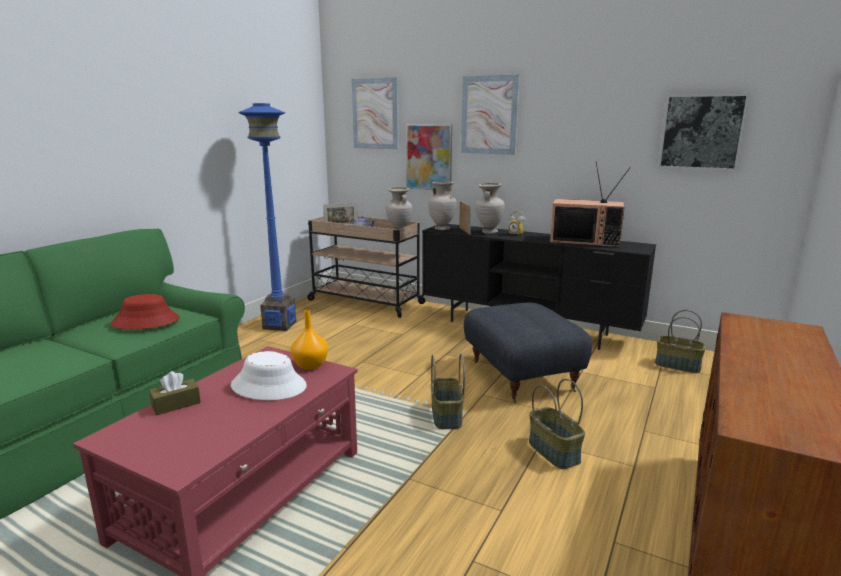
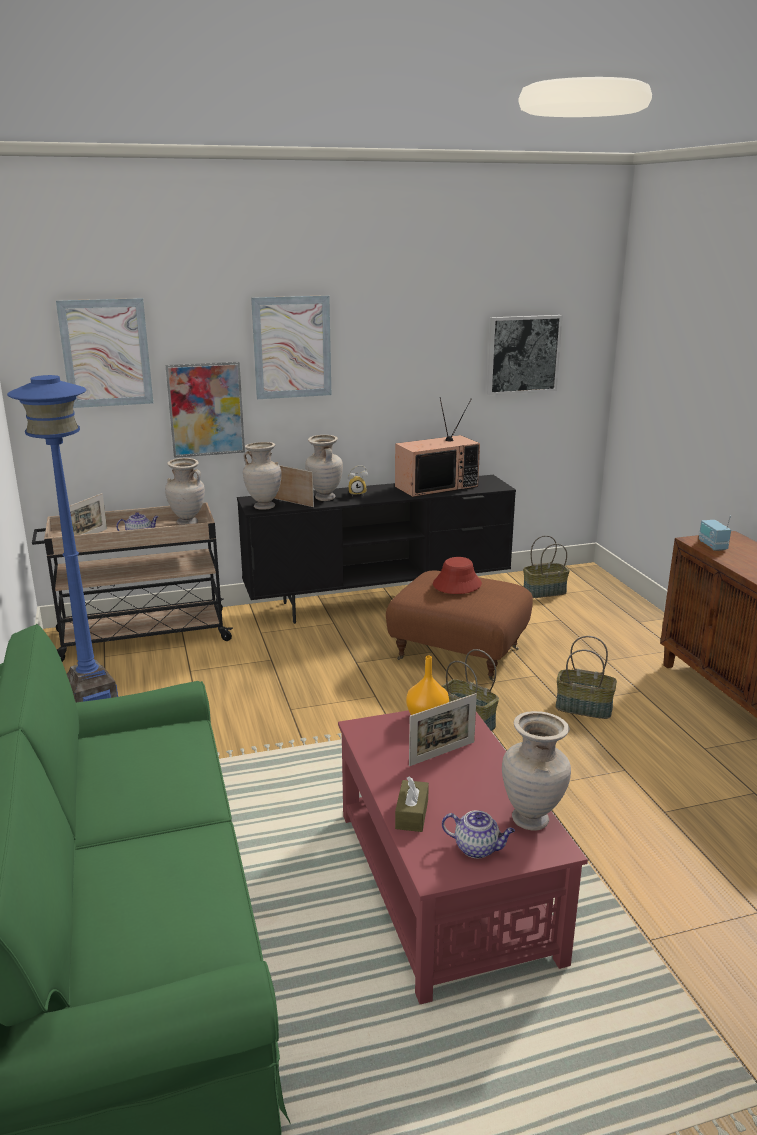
camera: 45 degrees left, 5 degrees up
(146, 321) = (163, 762): red hat -> red hat (456, 584)
(152, 441) = (477, 848): none -> teapot
(213, 447) = (532, 820): none -> beige vase
(269, 386) = (442, 753): white hat -> picture frame
(520, 376) = (457, 655): grey ottoman -> brown ottoman
(751, 327) = (712, 545): none -> radio

